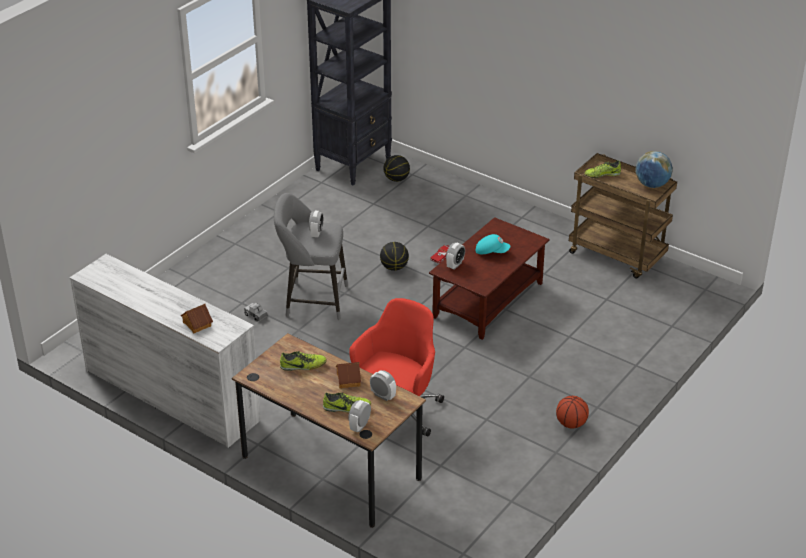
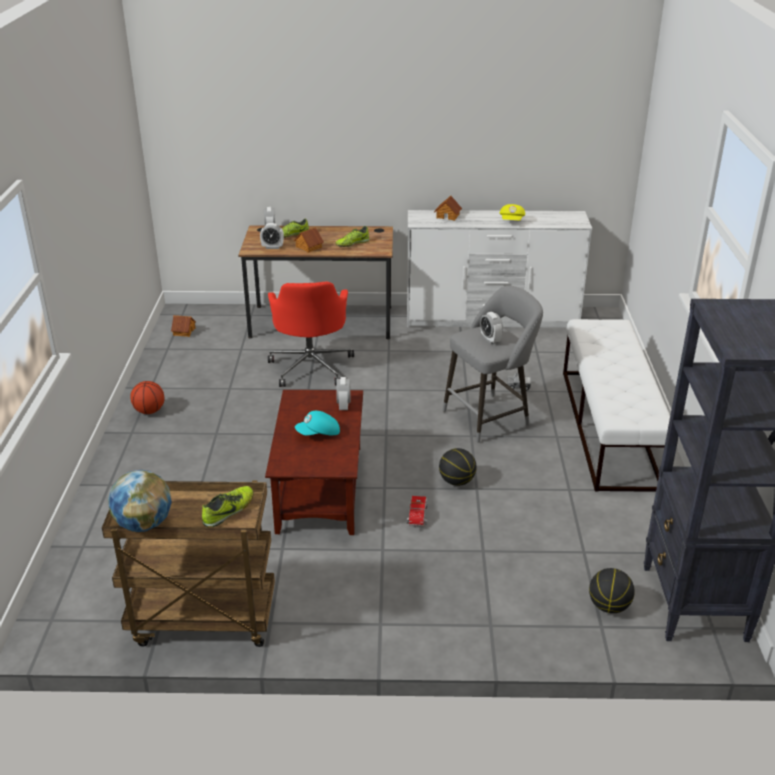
camera: 145 degrees right, 5 degrees down
(154, 290) = (512, 221): none -> yellow cap
(244, 258) = (609, 427): none -> white bench
(479, 521) = (184, 331): none -> toy house

